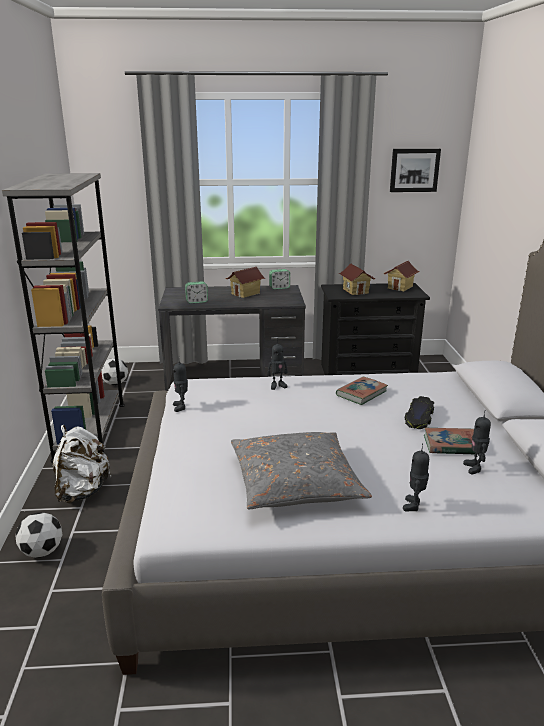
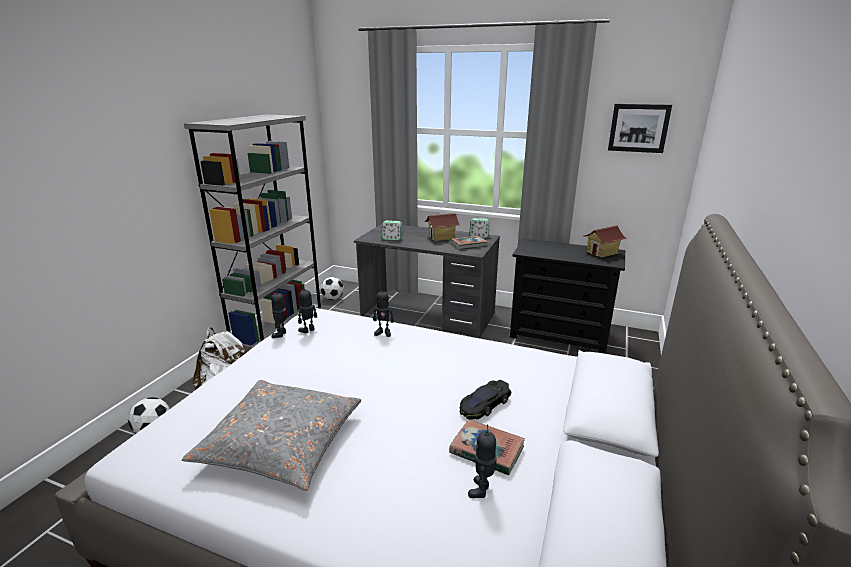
camera: 25 degrees right, 0 degrees up
(355, 291) = (549, 250): toy house -> none
(361, 393) = (453, 360): book -> book (468, 245)
(414, 506) = (361, 516): toy robot -> toy robot (308, 330)

